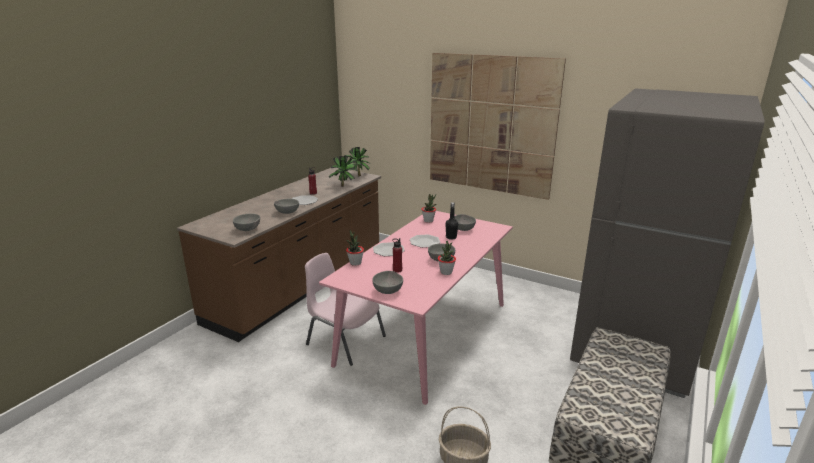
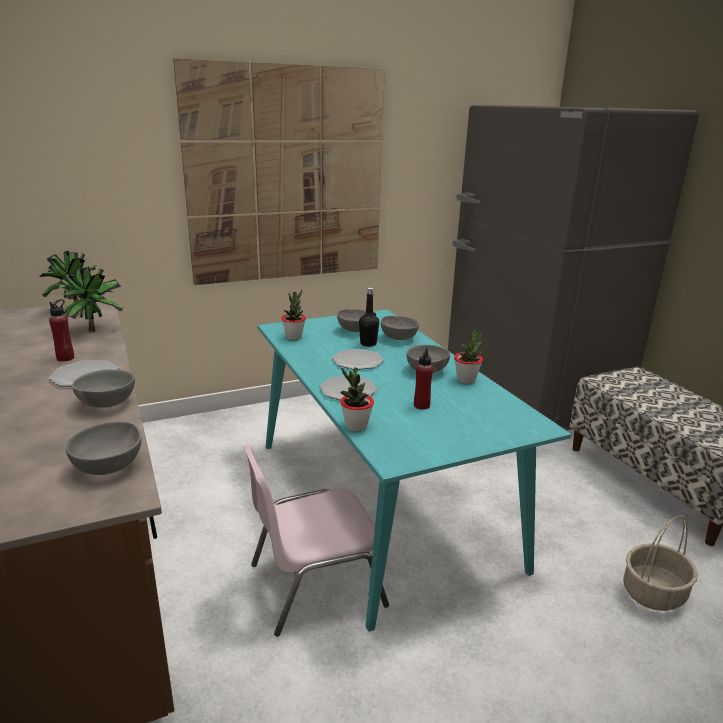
camera: 55 degrees left, 0 degrees up
(388, 291) = (480, 432): grey bowl -> grey bowl (398, 338)
(425, 332) = (378, 501): pink dining table -> turquoise dining table

